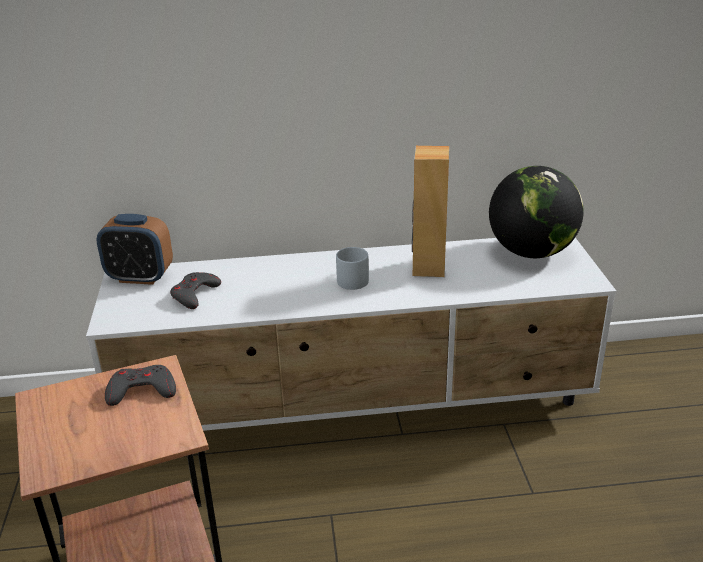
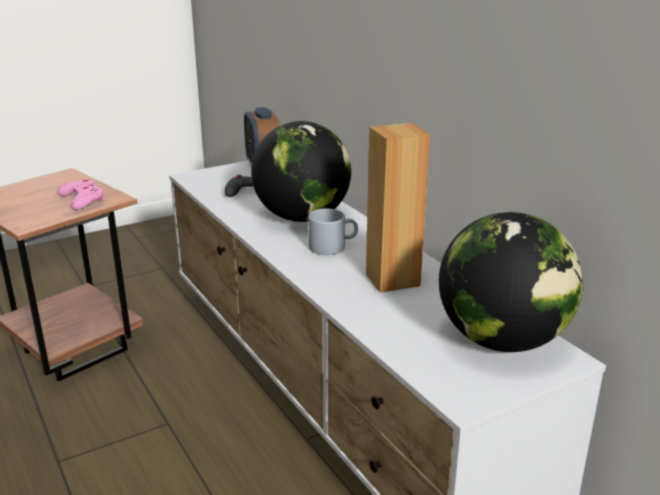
camera: 65 degrees right, 5 degrees down
(141, 390) = (82, 199): grey game controller -> pink game controller
(282, 280) = (302, 217): none -> globe

